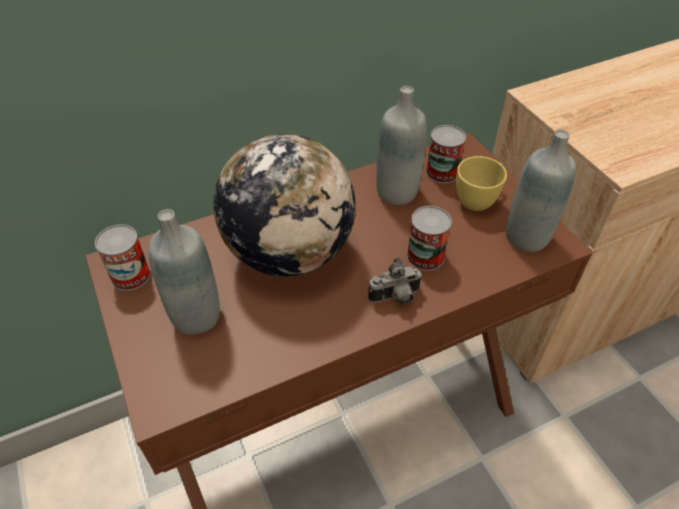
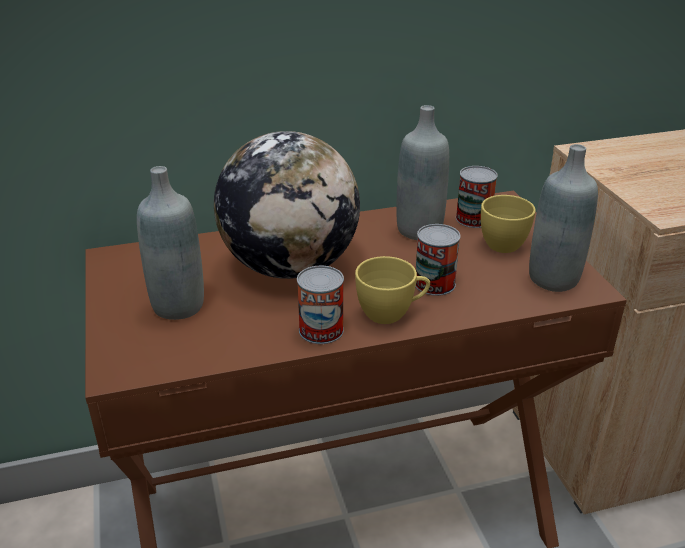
camera: 10 degrees right, 15 degrees down
(130, 275) = (124, 268): can -> can (321, 330)
(395, 298) = (391, 313): camera -> yellow cup

